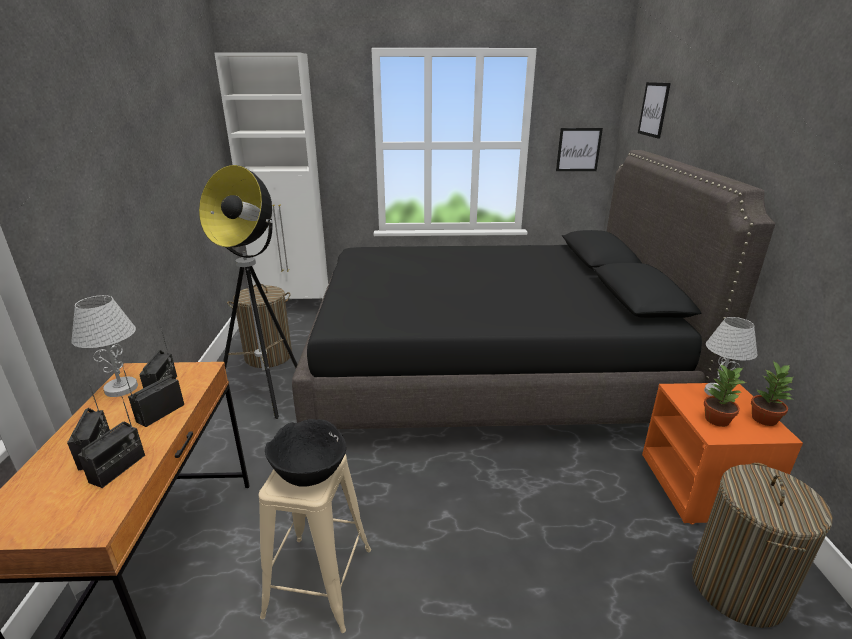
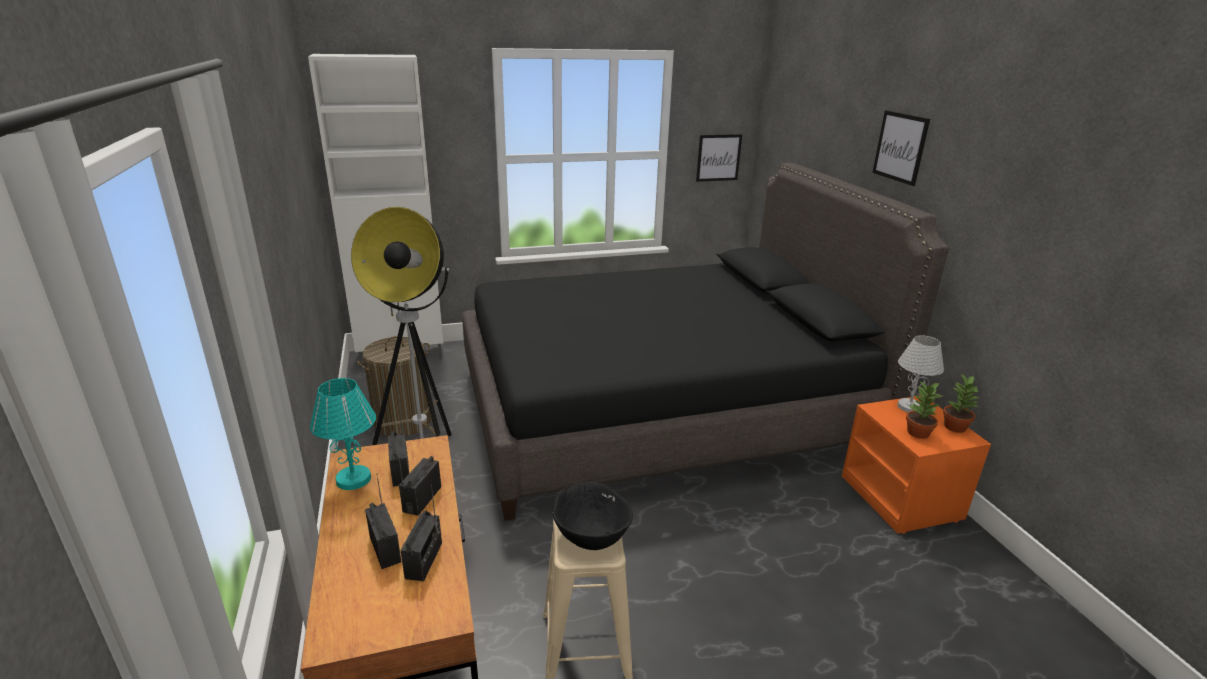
camera: 15 degrees left, 0 degrees up
(121, 388) = (353, 479): white table lamp -> turquoise table lamp
(653, 109) = (802, 121): picture -> picture (900, 147)
(737, 588) = (956, 581): laundry basket -> none

